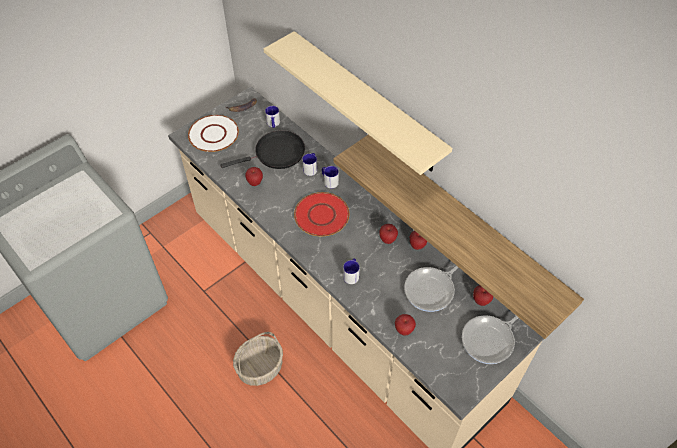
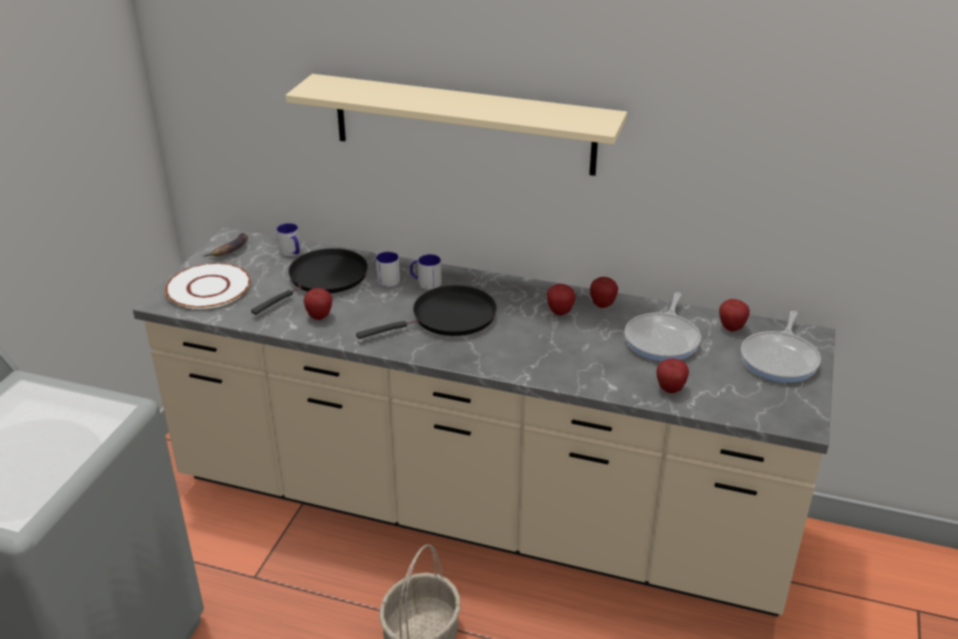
camera: 30 degrees left, 20 degrees down
(322, 215) = (448, 318): red plate -> black frying pan
(351, 274) = (547, 361): mug -> none
(464, 222) = (661, 233): shelf -> none

